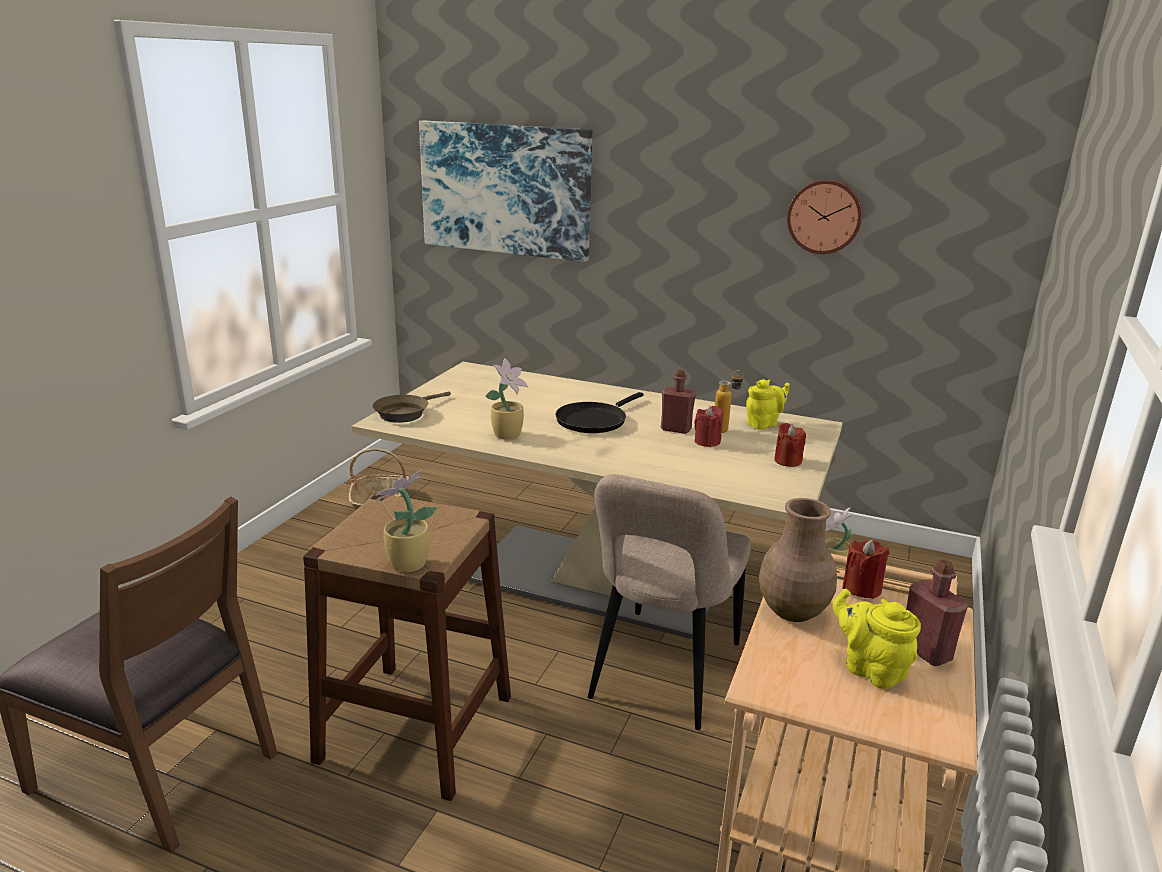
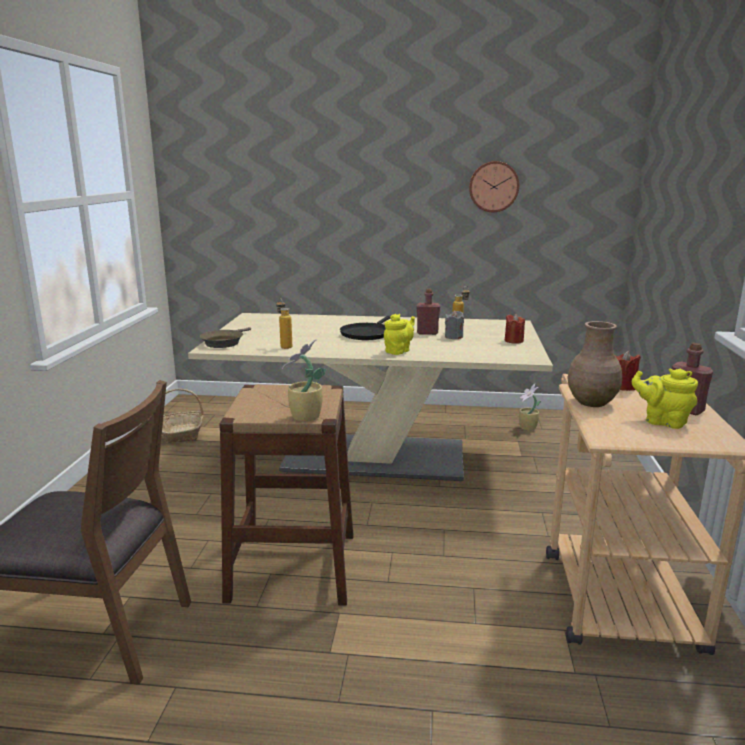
camera: 15 degrees left, 5 degrees down
(473, 429) = (284, 346): none -> bottle
(505, 189) = (257, 185): picture -> none
(508, 435) = (313, 346): potted plant -> none
(662, 675) = (452, 504): beige chair -> none
(707, 442) = (454, 337): red candle -> grey candle
(764, 424) = (482, 325): yellow teapot -> yellow teapot (399, 351)

